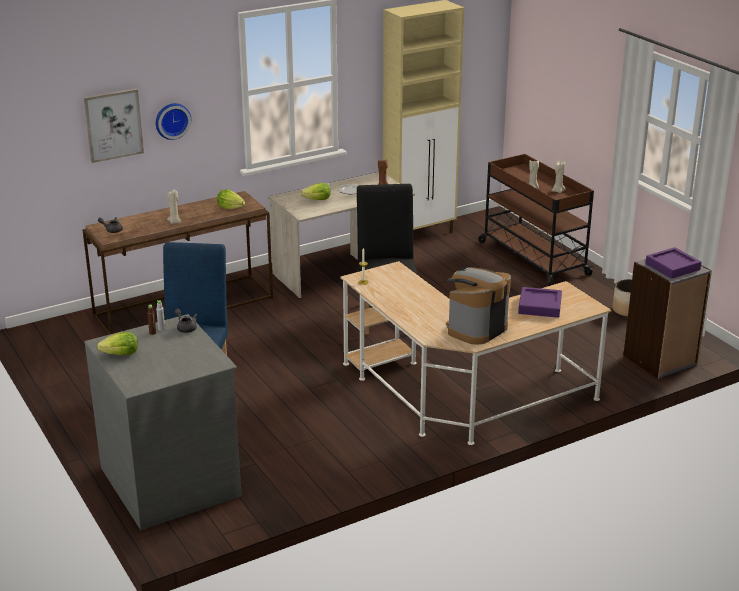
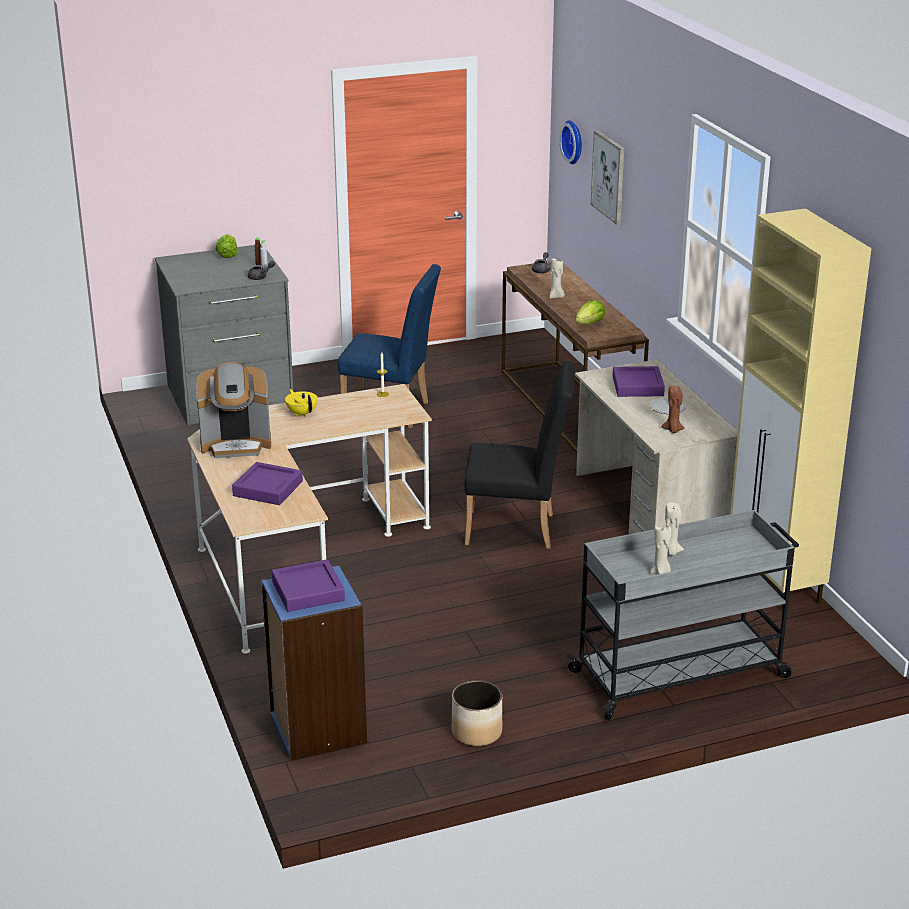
camera: 100 degrees right, 0 degrees up
(172, 120) = (640, 206): wall clock -> wall clock (574, 141)
(317, 200) = (637, 386): lettuce -> purple tray
(410, 309) = (302, 413): none -> yellow teapot
(476, 329) = (236, 443): coffee machine -> coffee machine turned 120 degrees clockwise
(532, 257) = (681, 674): brown cart -> grey cart
(660, 360) = (316, 728): grey bookcase -> blue bookcase

